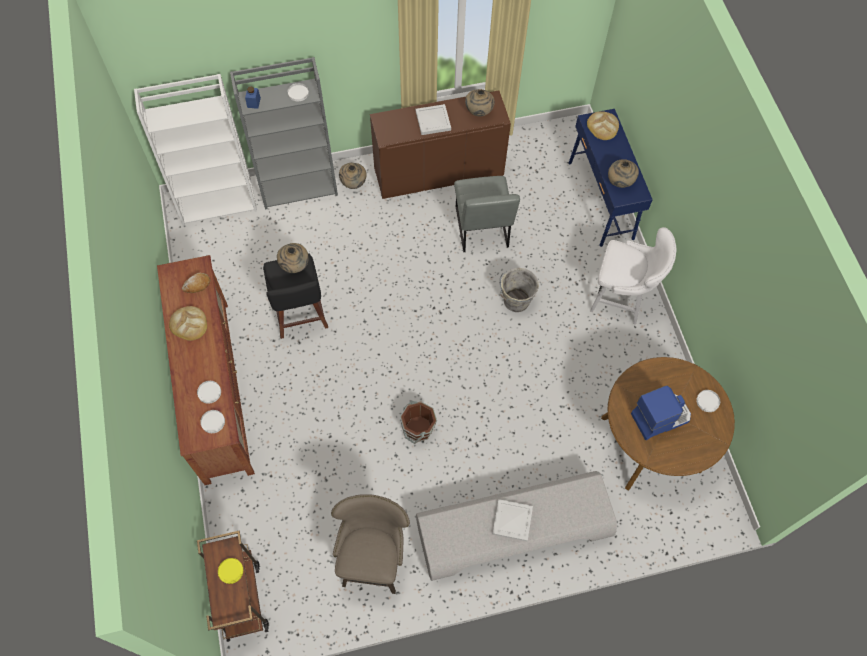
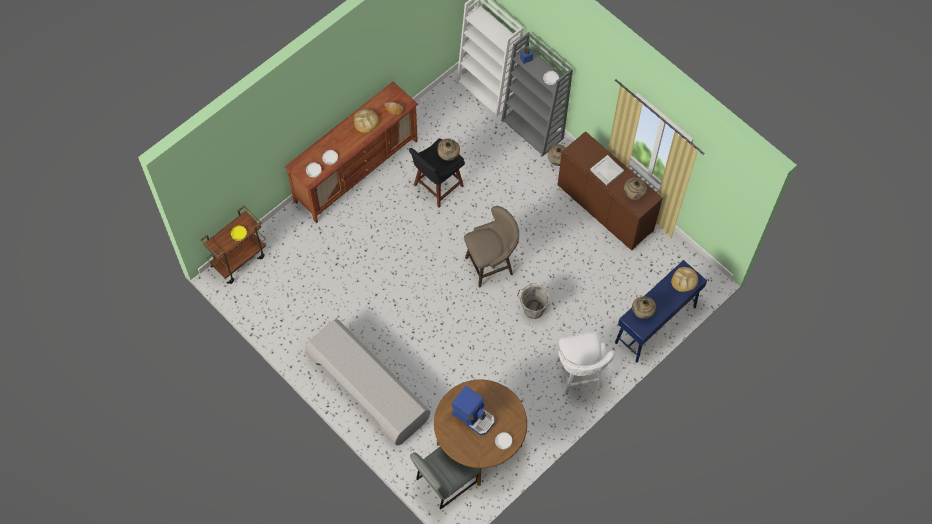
camera: 60 degrees right, 0 degrees up
(373, 559) = (303, 318): beige stool -> beige stool (491, 265)
(418, 428) = (402, 297): brown bucket -> none
(481, 228) = (577, 259): grey chair -> grey chair (445, 480)
(511, 521) = (362, 373): white tray -> none

